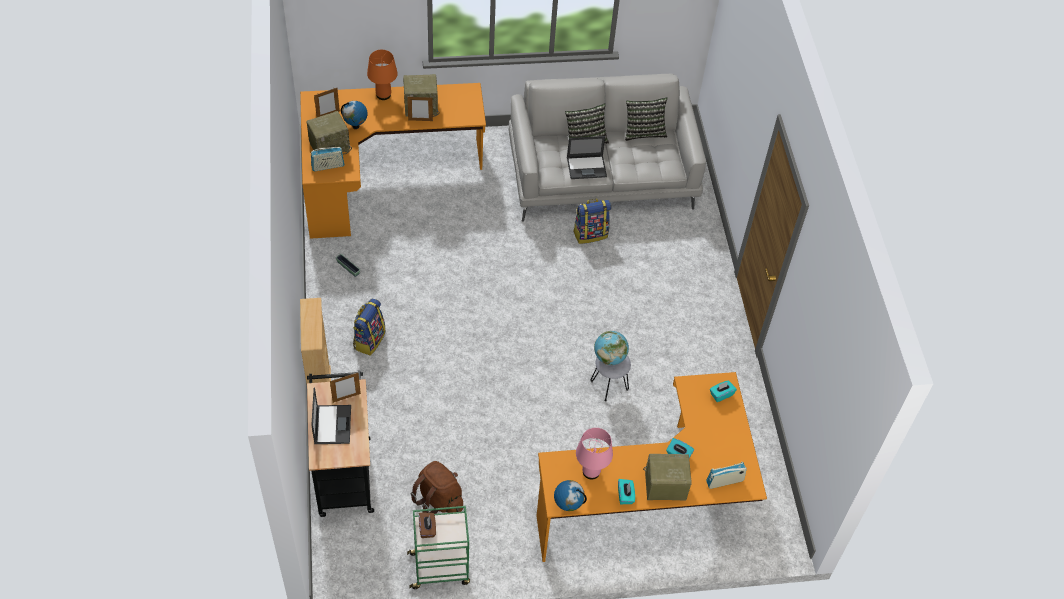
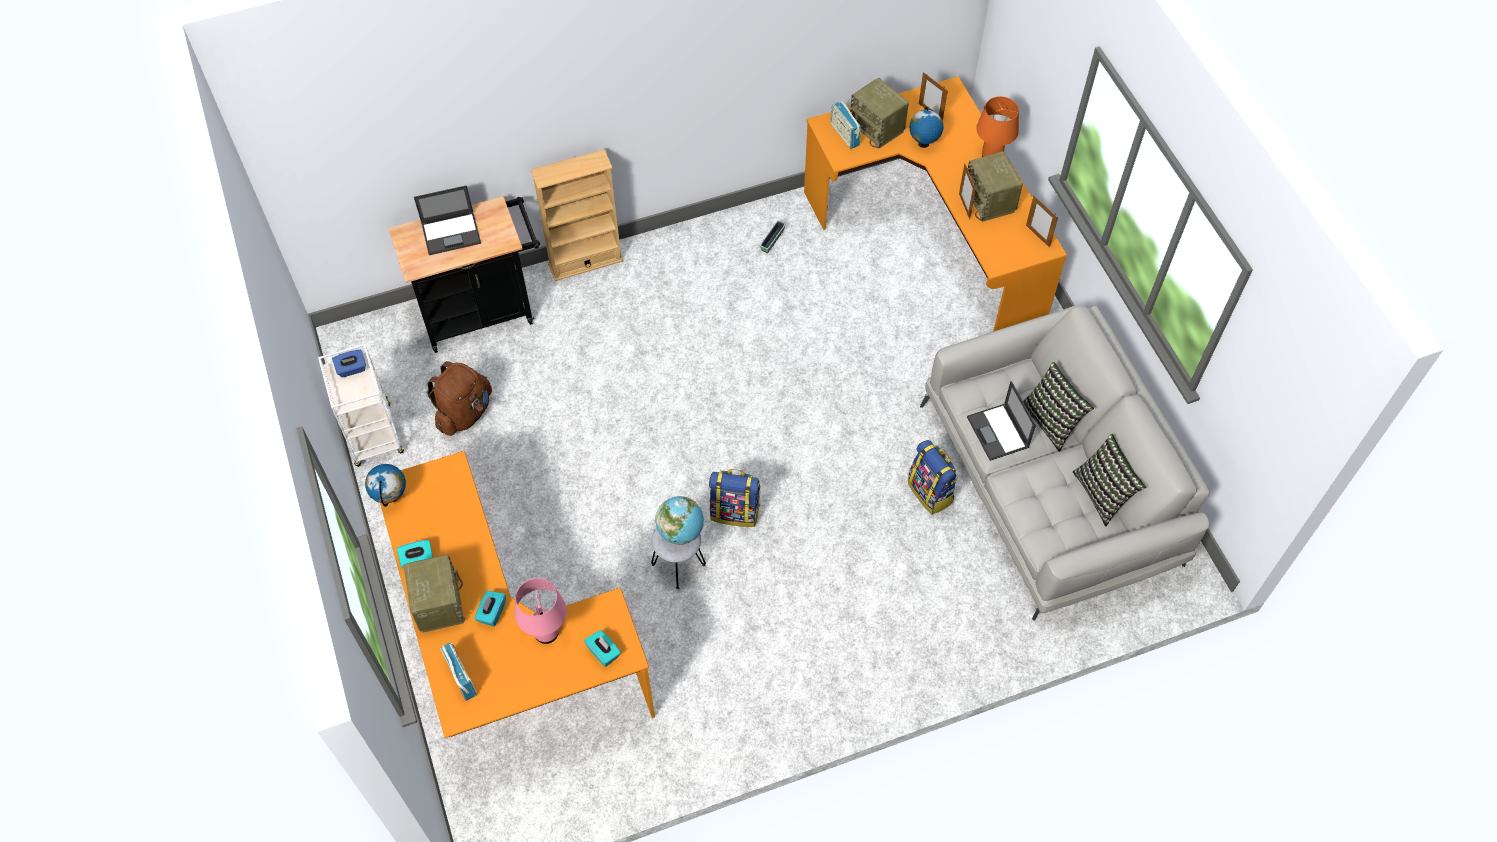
camera: 80 degrees right, 5 degrees up
(346, 398) = (491, 236): picture frame -> picture frame (1037, 236)
(369, 340) = (672, 288): backpack -> backpack (735, 511)
(427, 529) = (352, 369): brown tissue box -> blue tissue box
(440, 568) = (374, 436): green cart -> white cart
(590, 471) = (446, 513): pink table lamp -> pink table lamp (546, 632)

